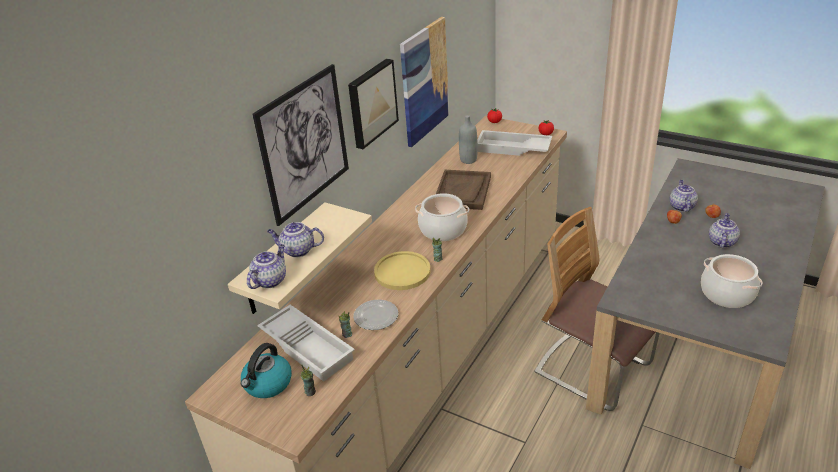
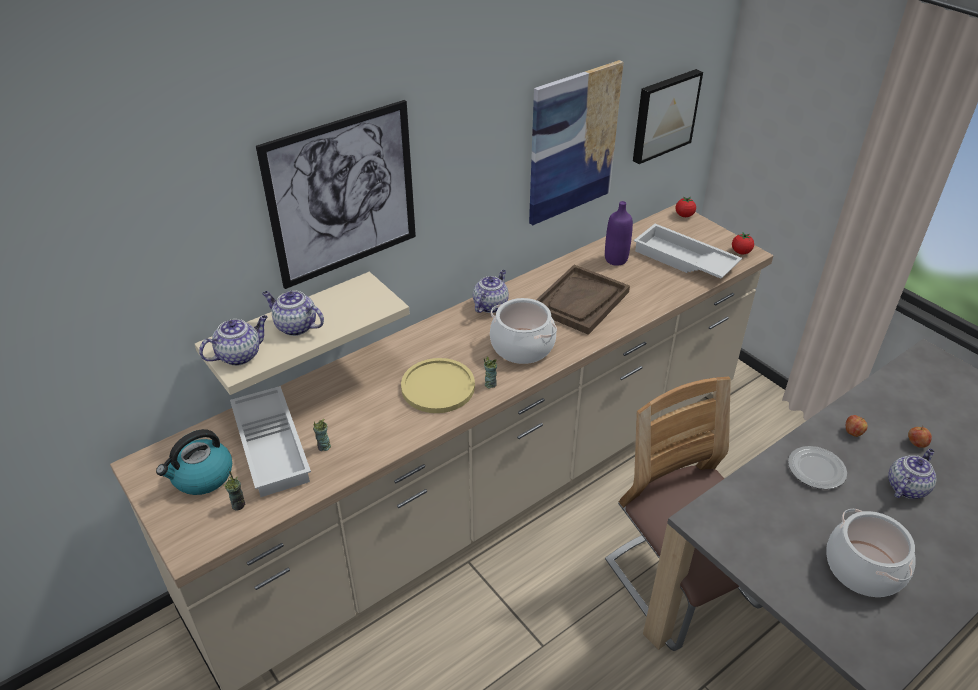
camera: 20 degrees right, 5 degrees up
(371, 102) = (469, 158): picture -> picture (664, 115)
(376, 316) = (370, 436): plate -> plate (816, 469)
(468, 160) = (616, 259): grey bottle -> purple bottle
(681, 206) = (880, 414): teapot -> teapot (490, 305)

